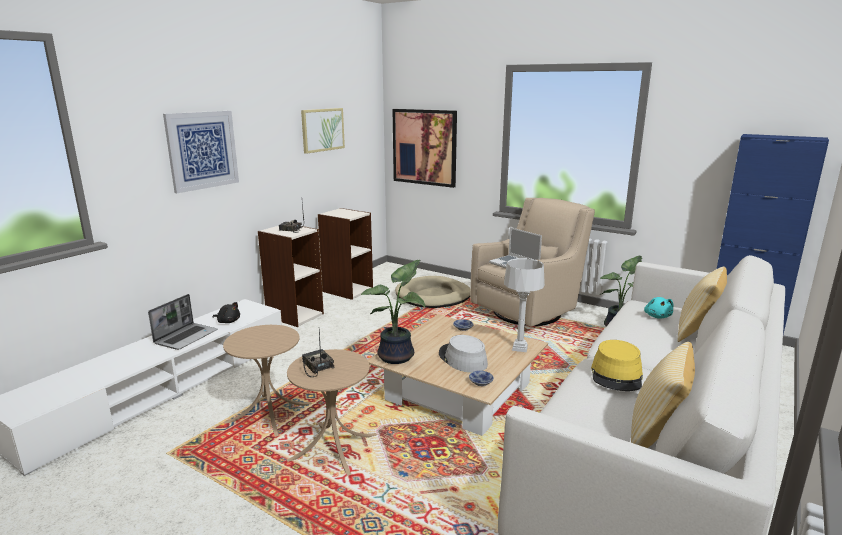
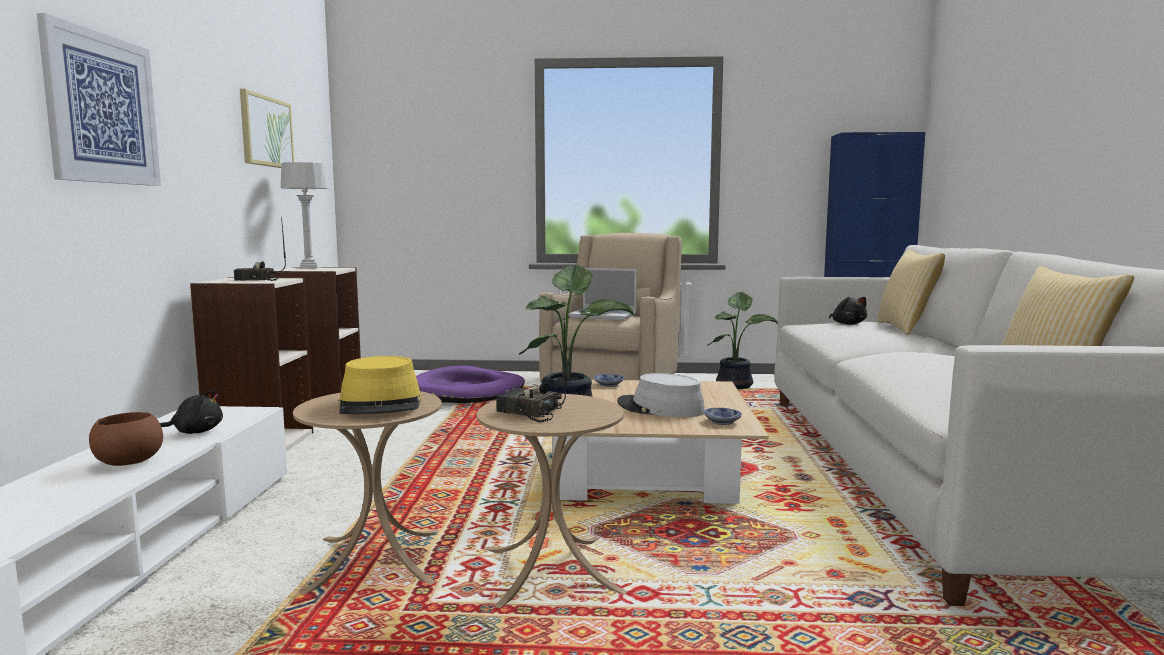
camera: 30 degrees left, 10 degrees down
(186, 337) = (128, 461): laptop -> brown bowl
(424, 147) = (408, 179): picture -> none
(433, 296) = (467, 391): beige dog bed -> purple dog bed
(519, 348) = (710, 389): grey table lamp -> grey table lamp (309, 268)
(617, 375) = (919, 355): yellow hat -> yellow hat (381, 404)
(657, 316) = (848, 324): turquoise plush toy -> black plush toy

